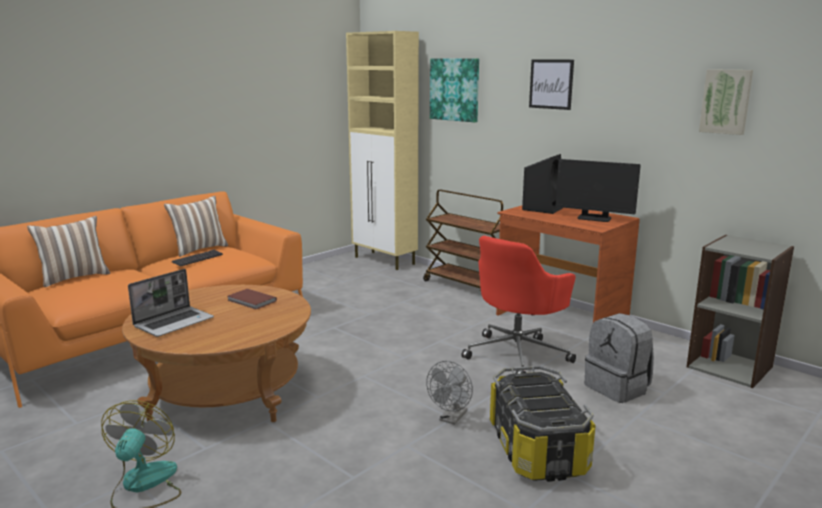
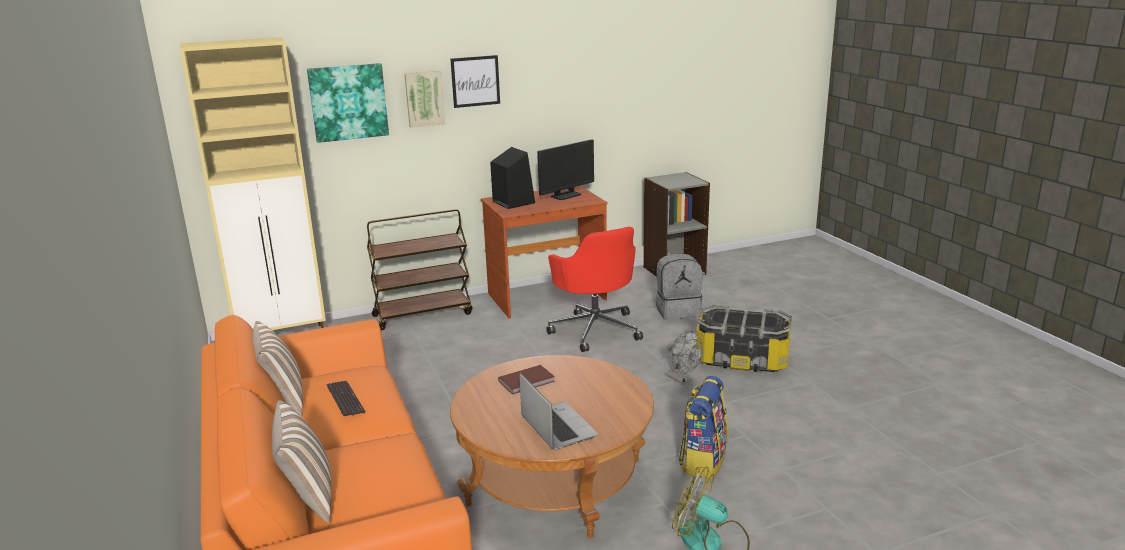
camera: 65 degrees left, 5 degrees up
(289, 458) = (702, 460): none -> backpack
(726, 101) = (629, 77): picture -> picture (424, 98)

